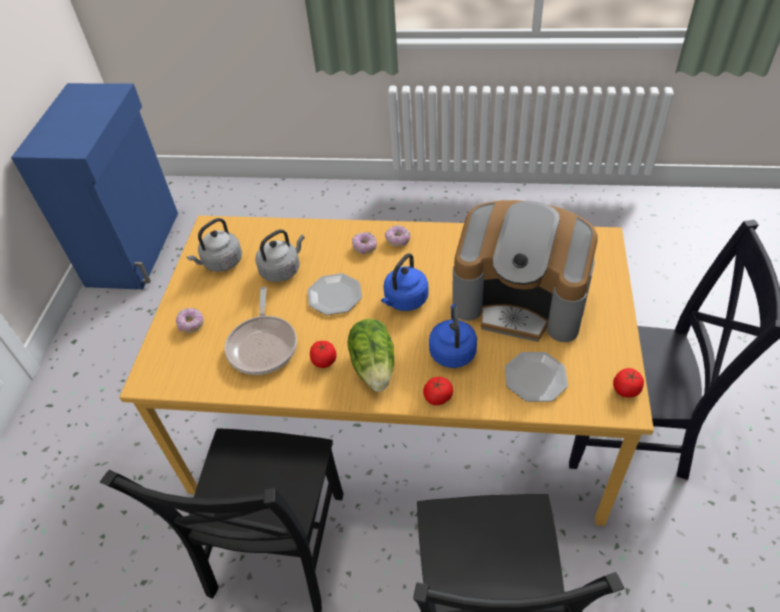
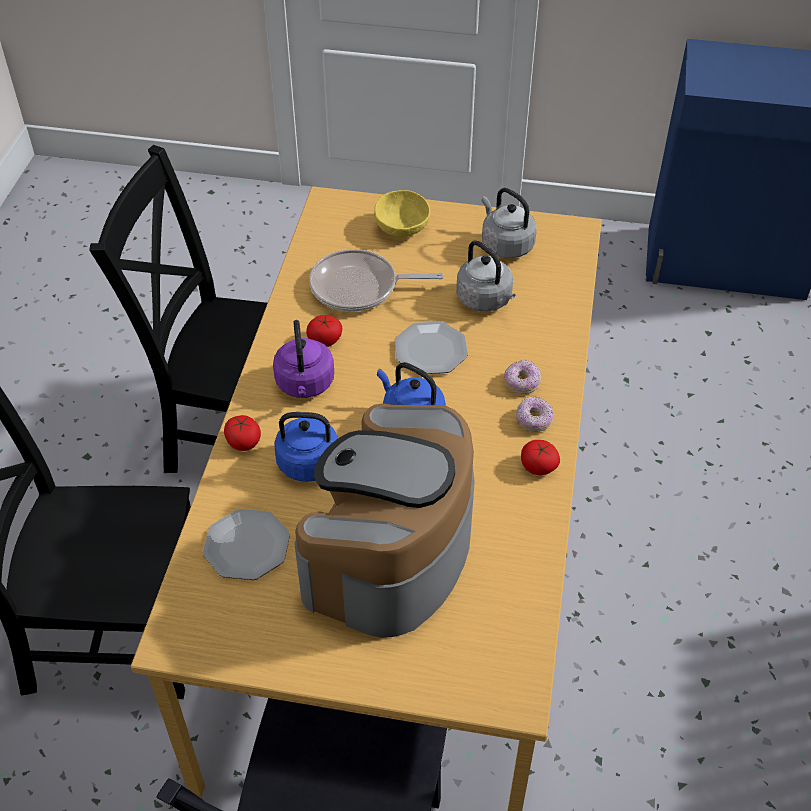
camera: 90 degrees right, 0 degrees up
(191, 324) = (403, 227): donut -> yellow bowl
(375, 366) = (305, 385): lettuce -> purple kettle
(626, 389) = (202, 650): tomato -> tomato (538, 466)

